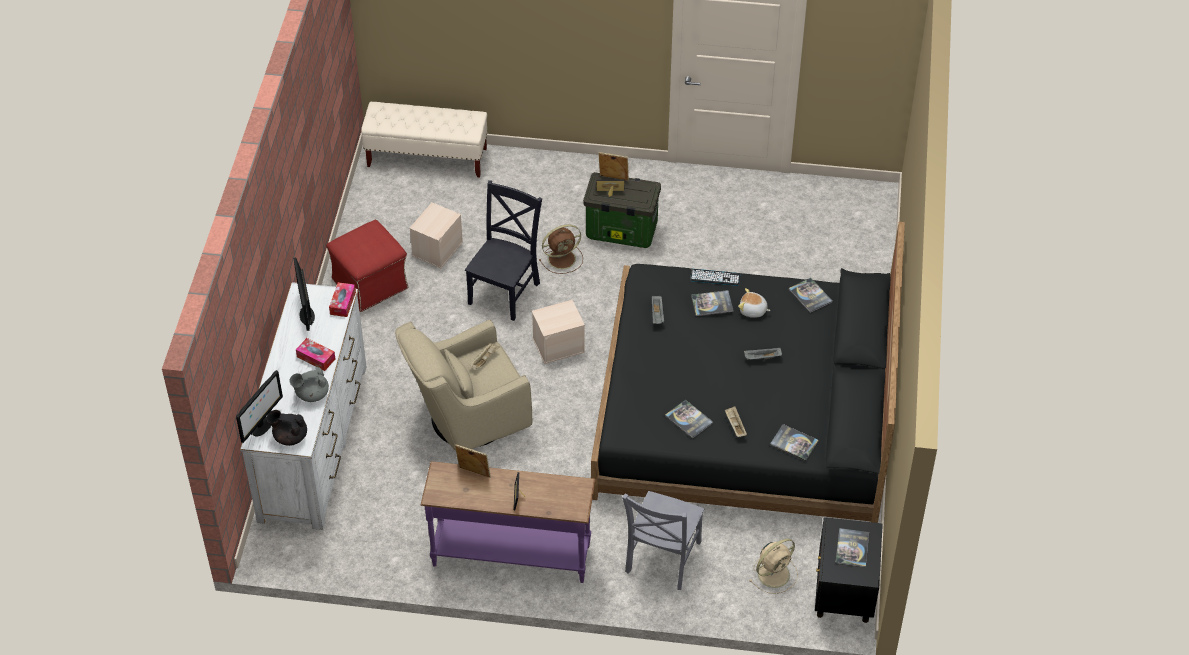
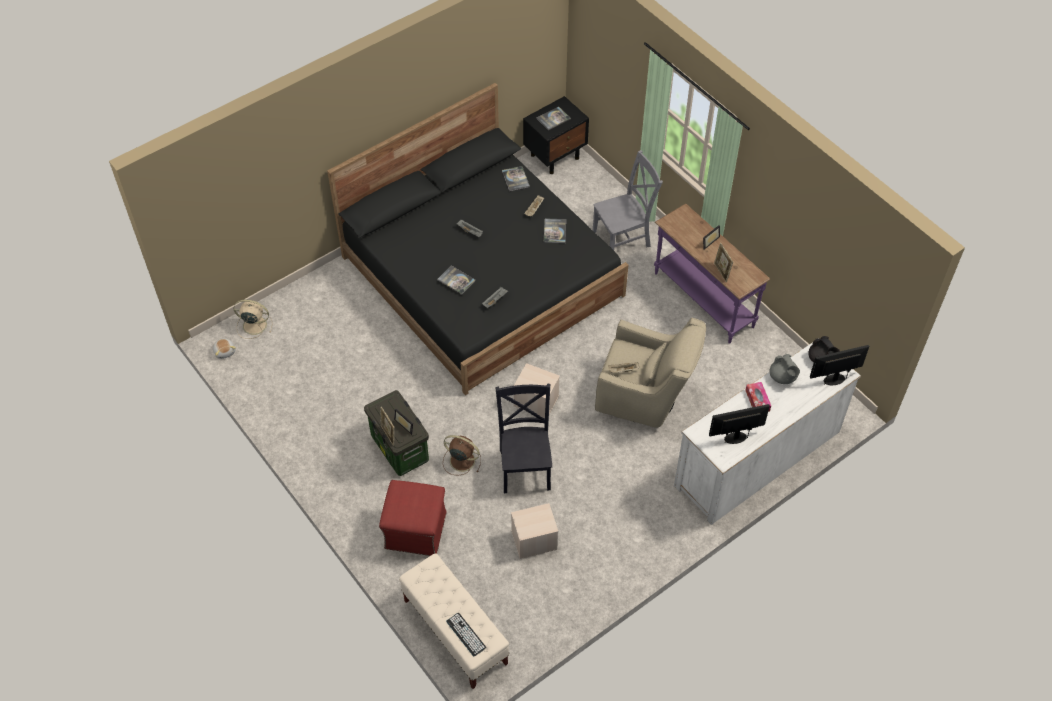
camera: 135 degrees left, 5 degrees up
(306, 315) = (735, 437): monitor -> monitor turned 135 degrees counterclockwise
(311, 394) = (783, 377): grey teapot -> grey teapot turned 45 degrees clockwise
(343, 303) = (702, 427): tissue box -> none
(371, 283) = (608, 550): red ottoman -> red ottoman (415, 530)
(505, 291) = (525, 467): black chair -> black chair turned 105 degrees clockwise
(715, 277) = (430, 297): keyboard -> keyboard (466, 634)
(753, 311) = (437, 261): plush toy -> plush toy (225, 351)
(774, 573) = (574, 190): beige fan -> beige fan (253, 325)
(810, 295) = (393, 245): book -> none

